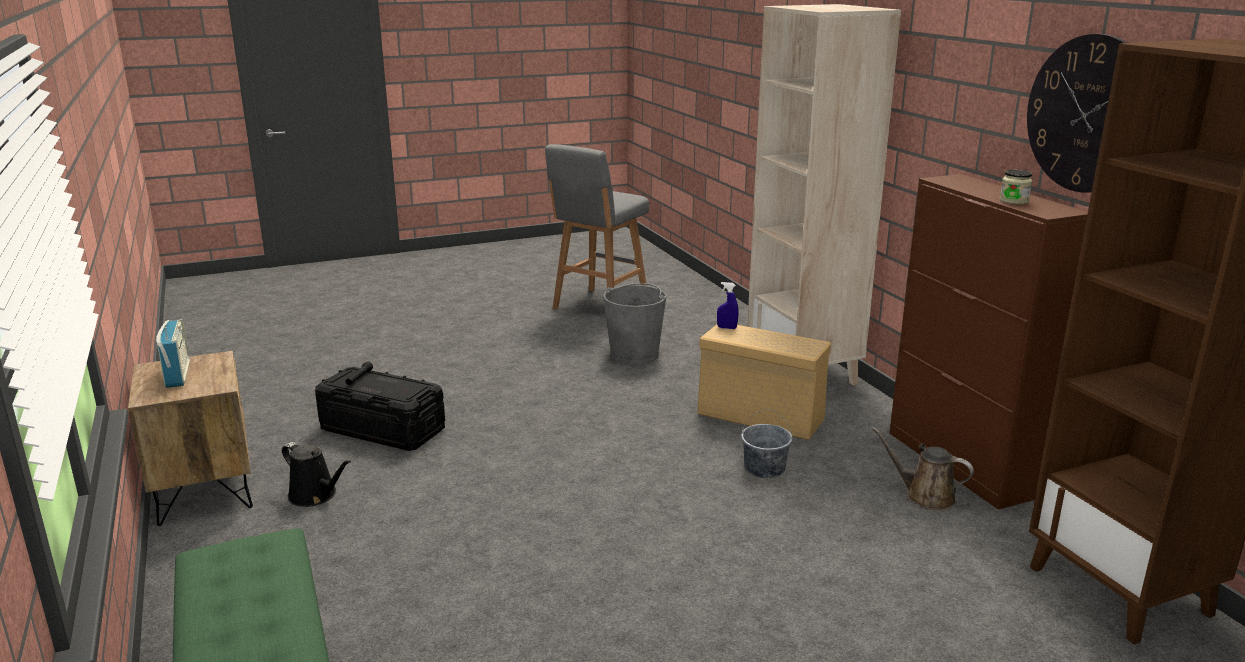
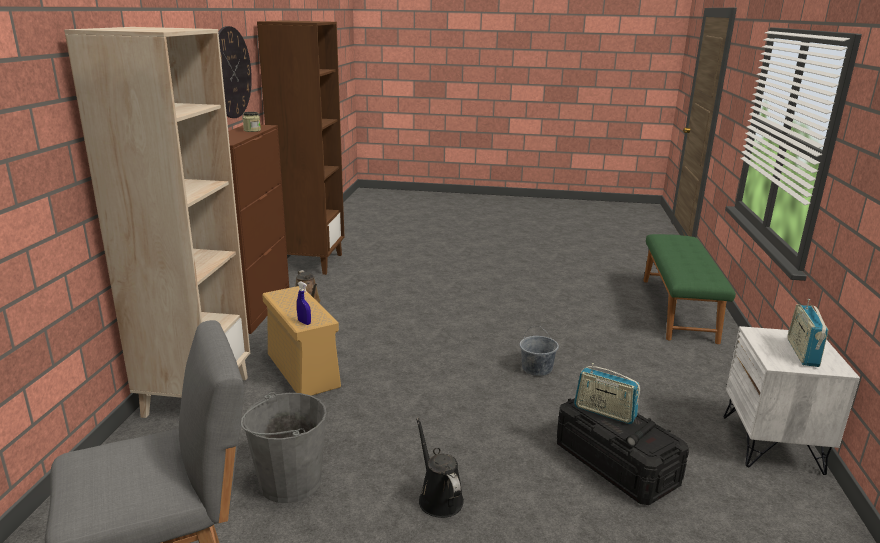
camera: 150 degrees left, 0 degrees up
(203, 492) = (772, 444): brown nightstand -> white nightstand
(315, 495) = (674, 412): black watering can -> black watering can (438, 498)
(395, 385) = (604, 412): none -> radio
(764, 468) = (361, 338): grey bucket -> grey bucket (537, 368)

